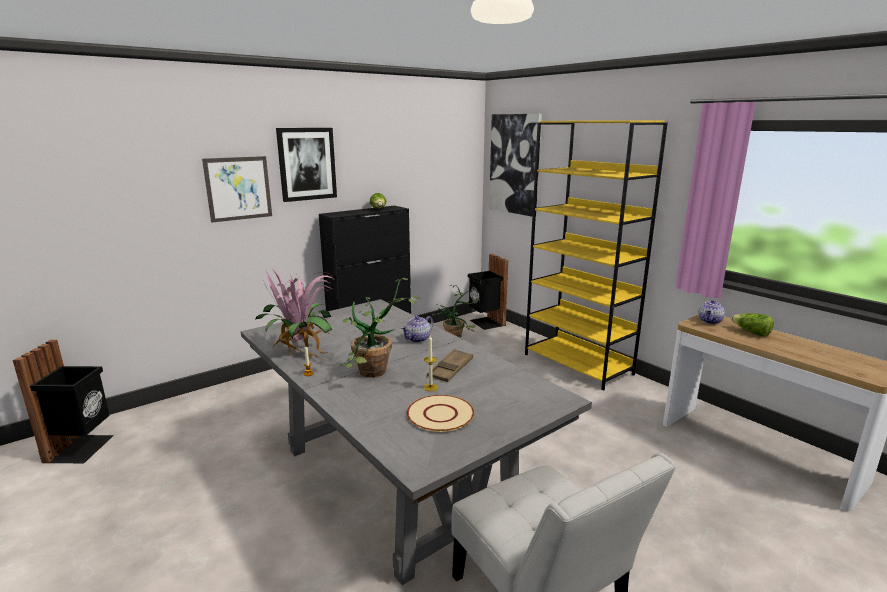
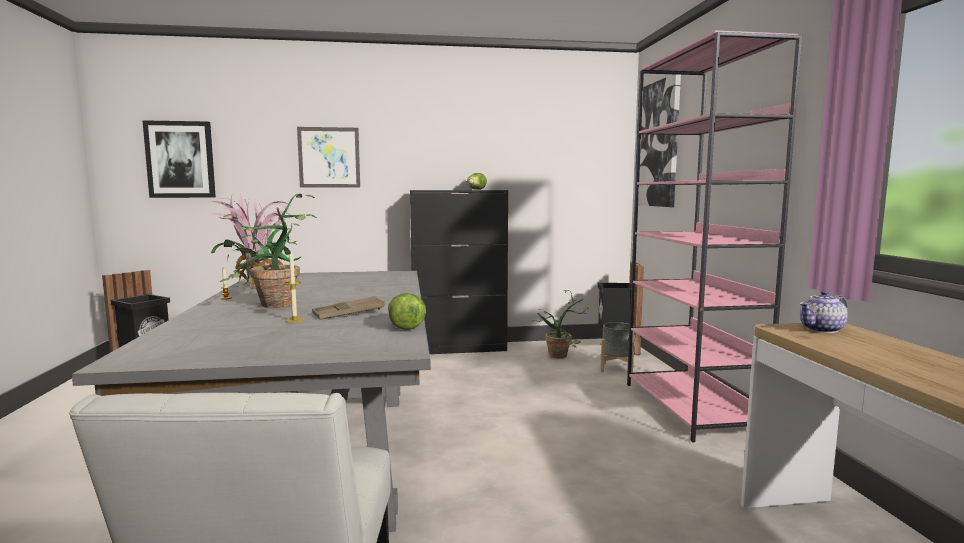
camera: 30 degrees right, 10 degrees down
(307, 164) = (401, 138): picture -> picture (180, 159)
(417, 339) = (376, 293): teapot -> none
(440, 414) = (248, 336): beige plate -> none
(504, 341) = (617, 368): none -> grey planter
(578, 364) = (691, 408): yellow bookcase -> pink bookcase
(751, 333) = (880, 349): lettuce -> lettuce (406, 325)

